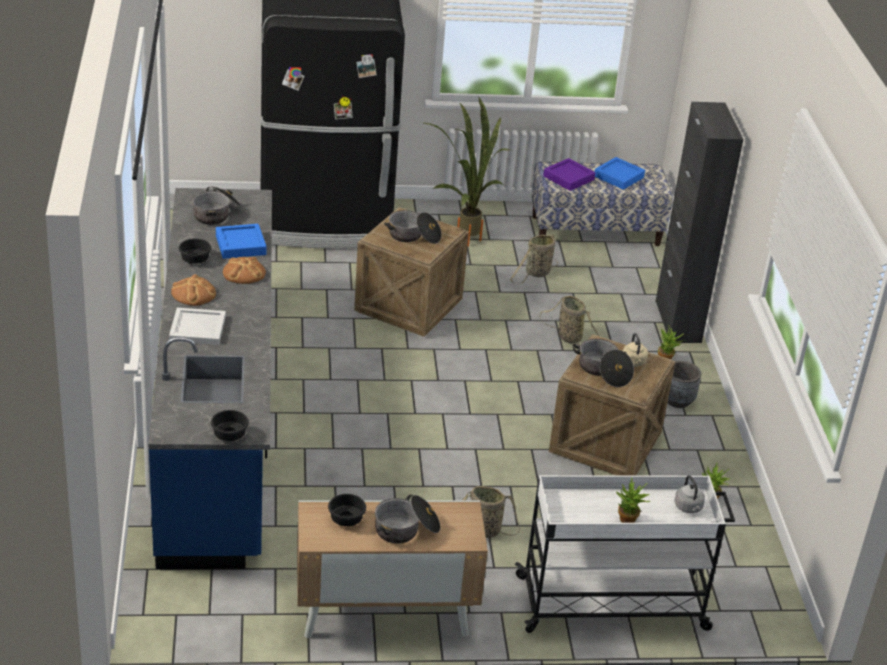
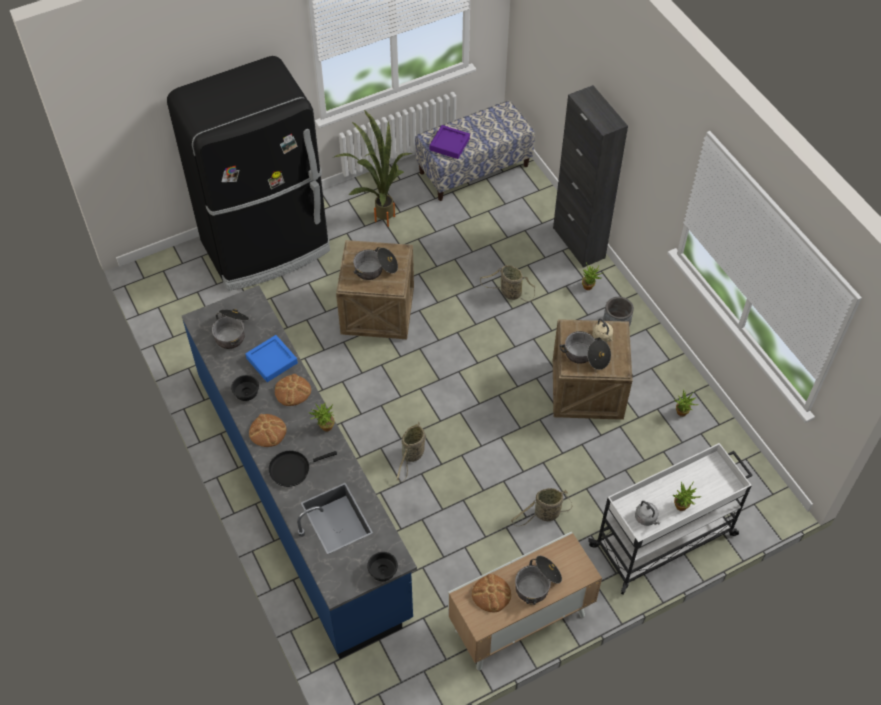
camera: 20 degrees left, 20 degrees up
(197, 328) = (292, 469): white tray -> black frying pan
(255, 309) = (324, 427): none -> potted plant
(346, 519) = (491, 594): black bowl -> bread
(536, 273) = (453, 235): basket -> basket (412, 455)
(619, 177) = (486, 127): blue tray -> none
(688, 508) = (715, 474): grey kettle -> grey kettle (646, 518)

